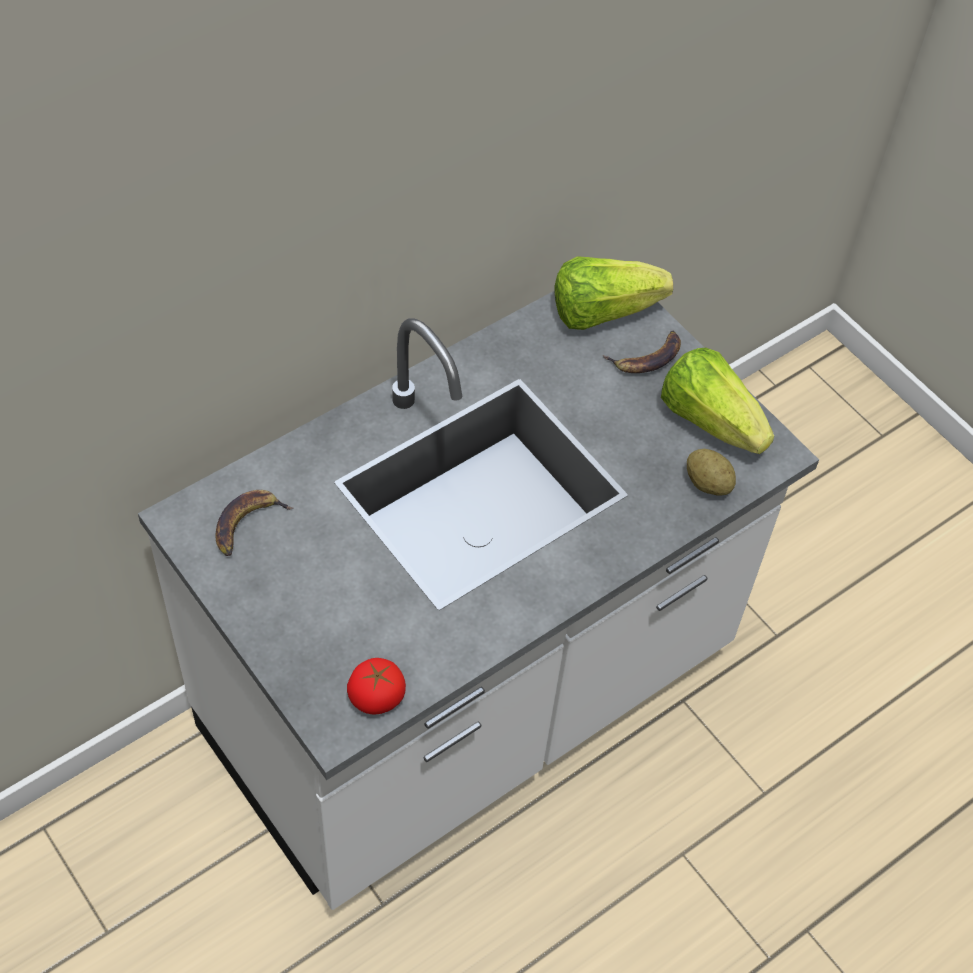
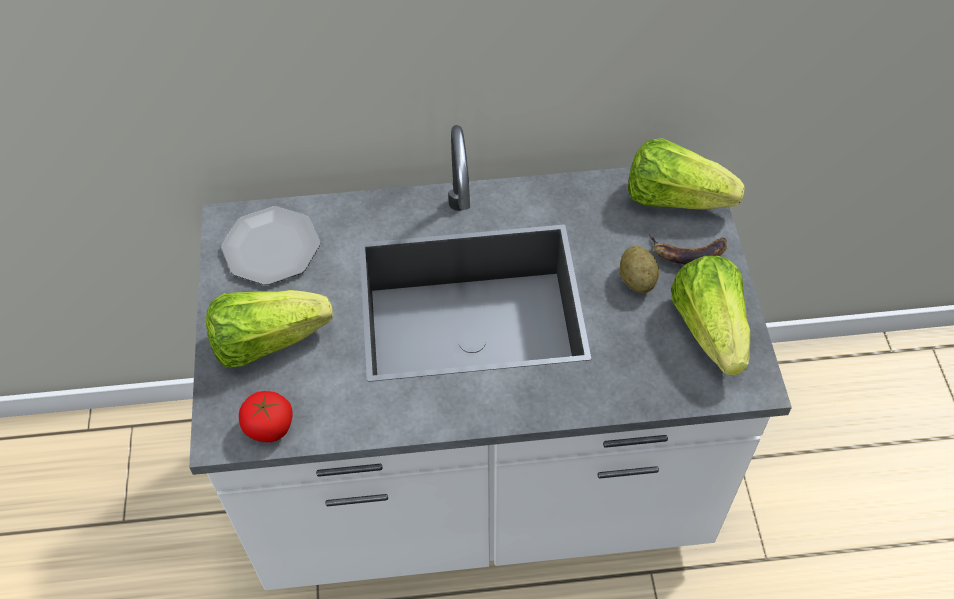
camera: 35 degrees right, 0 degrees up
(247, 524) = (272, 247): banana -> plate
(313, 618) = (267, 341): none -> lettuce
(707, 483) = (670, 381): potato -> potato (637, 280)

